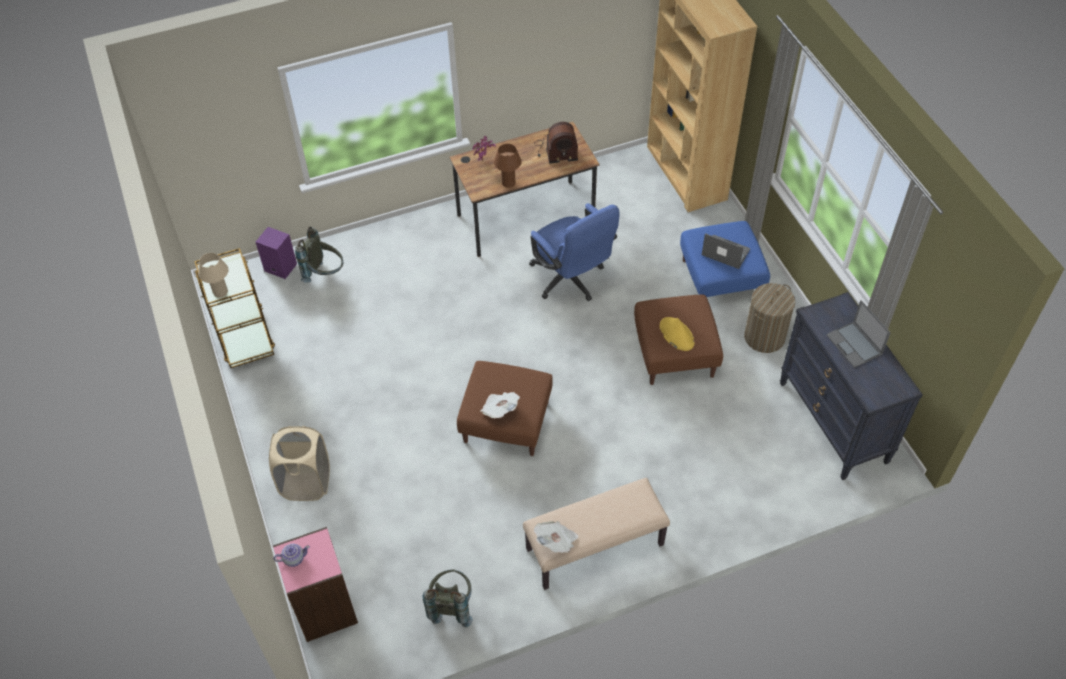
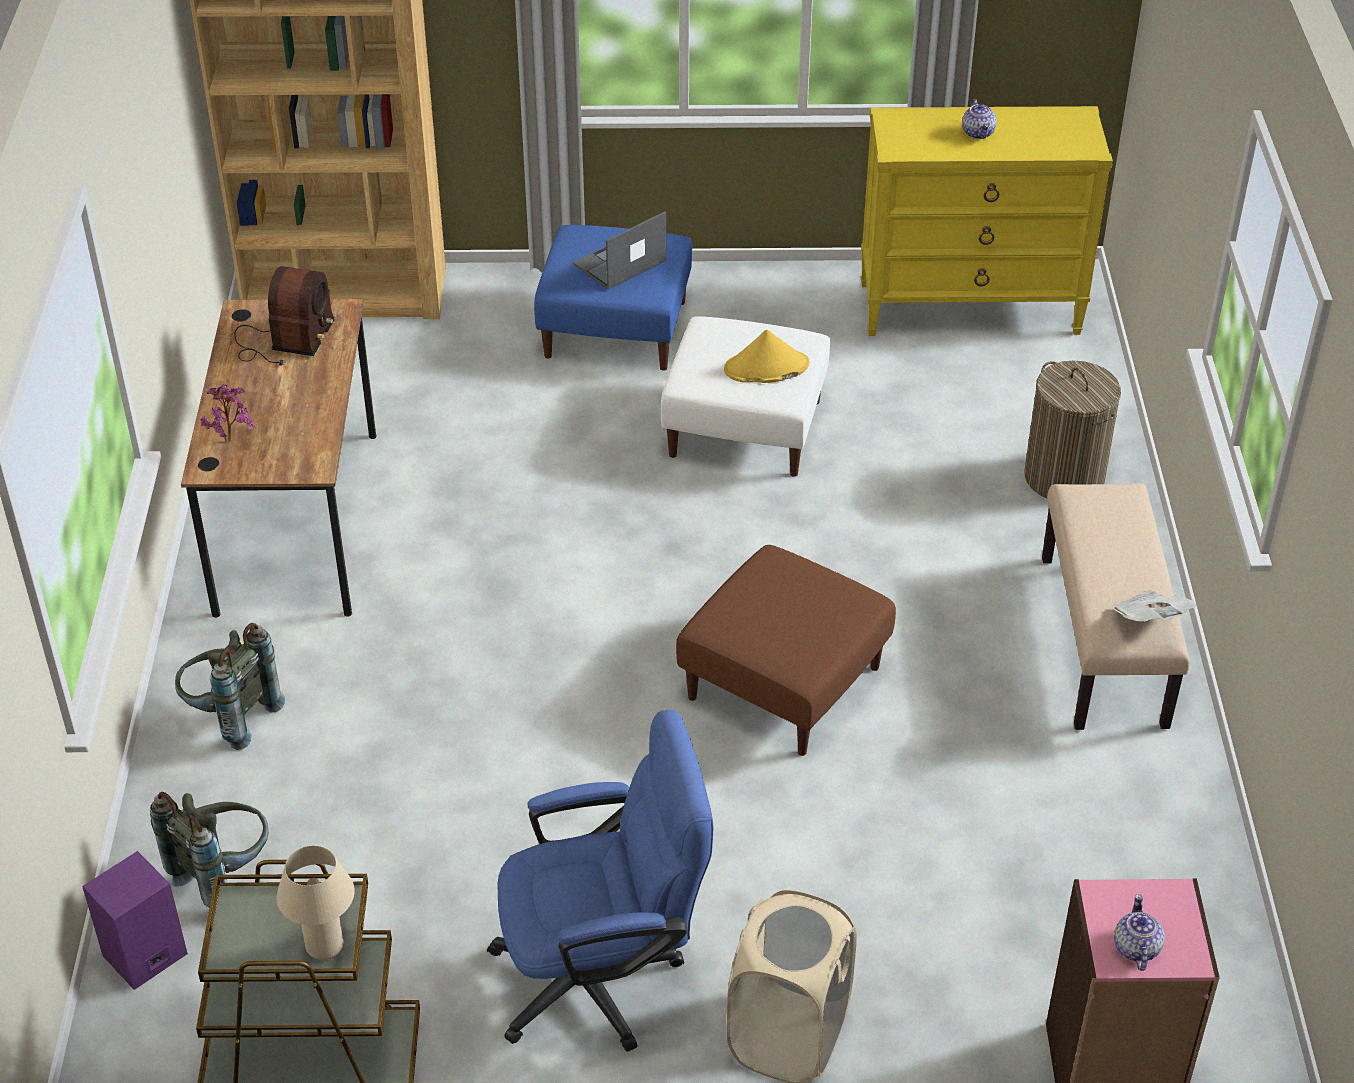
camera: 70 degrees left, 10 degrees down
(451, 605) = (1162, 867): grey backpack -> grey backpack (230, 717)
(500, 409) = (820, 627): newspaper -> none
(508, 183) = (323, 422): brown table lamp -> none
(571, 281) = (500, 505): blue office chair -> blue office chair (604, 977)
(675, 354) = (746, 428): brown ottoman -> white ottoman
(764, 337) = (767, 322): laundry basket -> laundry basket (1064, 477)
(833, 422) = (970, 308): black dresser -> yellow dresser
(854, 345) = (978, 133): laptop -> teapot

